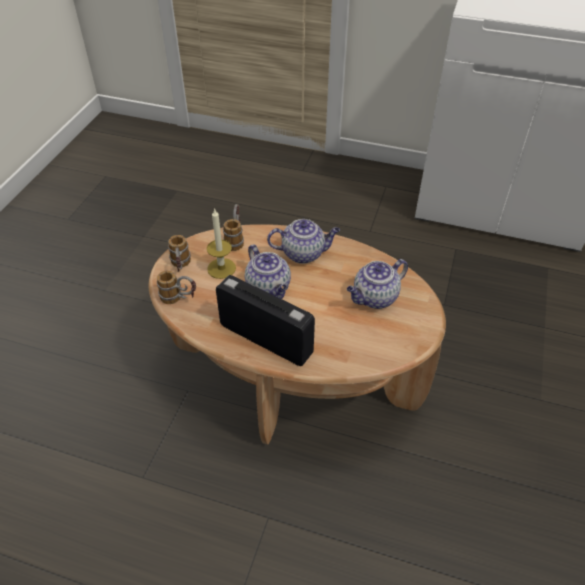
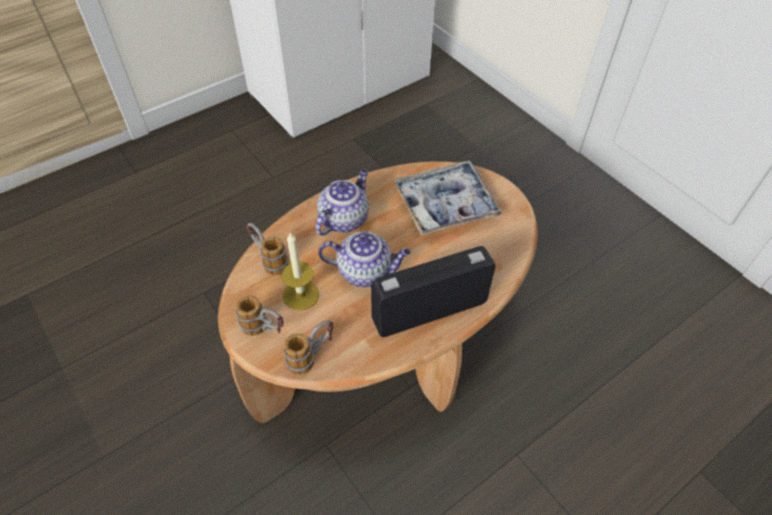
camera: 55 degrees left, 5 degrees up
(374, 298) = (446, 204): teapot -> tray

